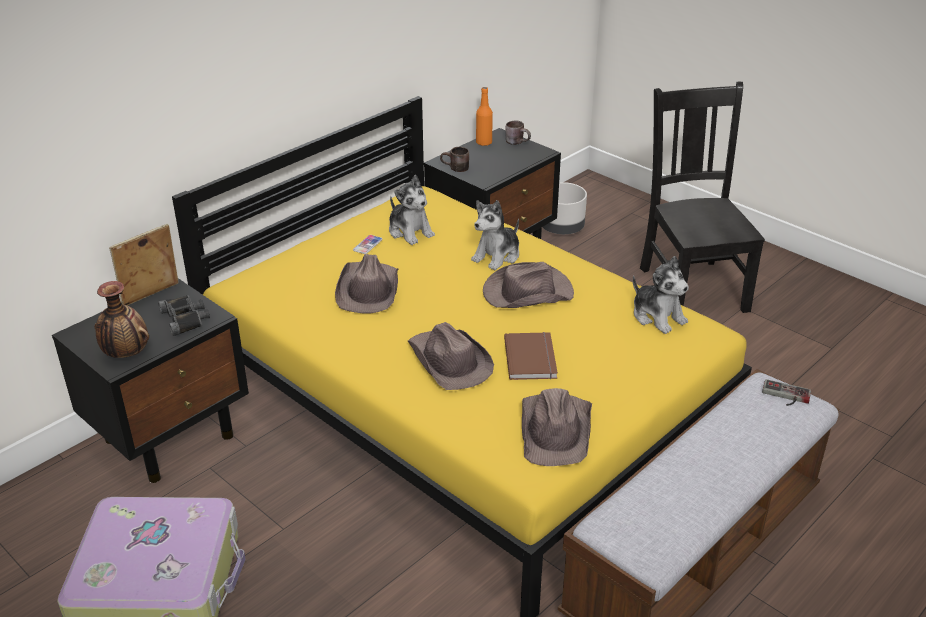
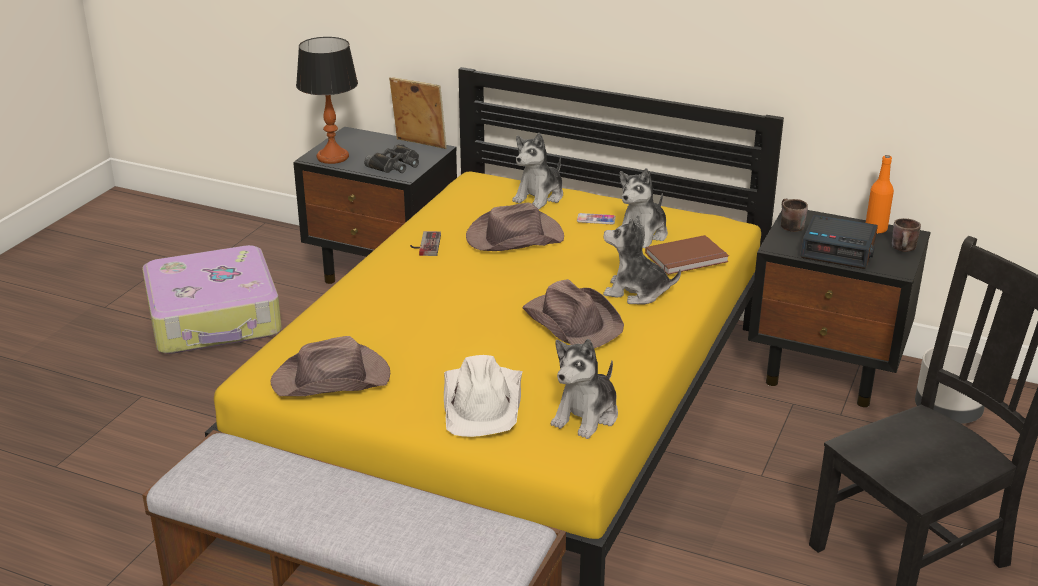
camera: 70 degrees right, 5 degrees down
(126, 354) = (332, 157): vase -> table lamp
(302, 261) = (539, 197): none -> plush toy
(449, 362) = (416, 301): brown hat -> none
(503, 162) = (839, 250): none -> alarm clock
(532, 358) = (450, 346): brown book -> brown book (688, 258)
(624, 357) = (483, 402): none -> white hat
(785, 396) = (500, 550): game controller -> game controller (424, 245)

